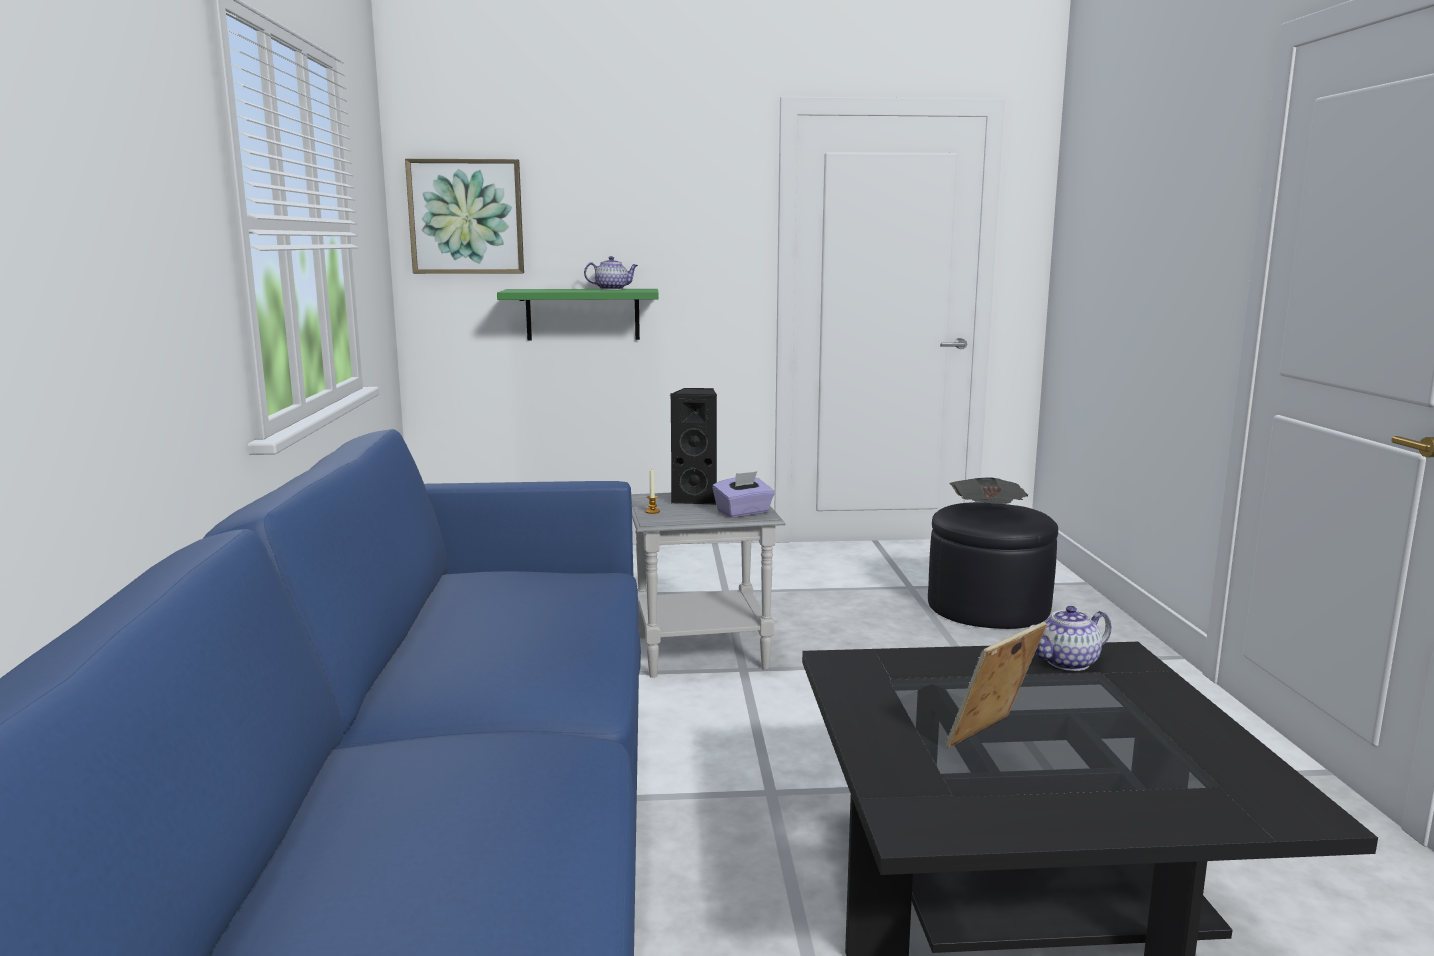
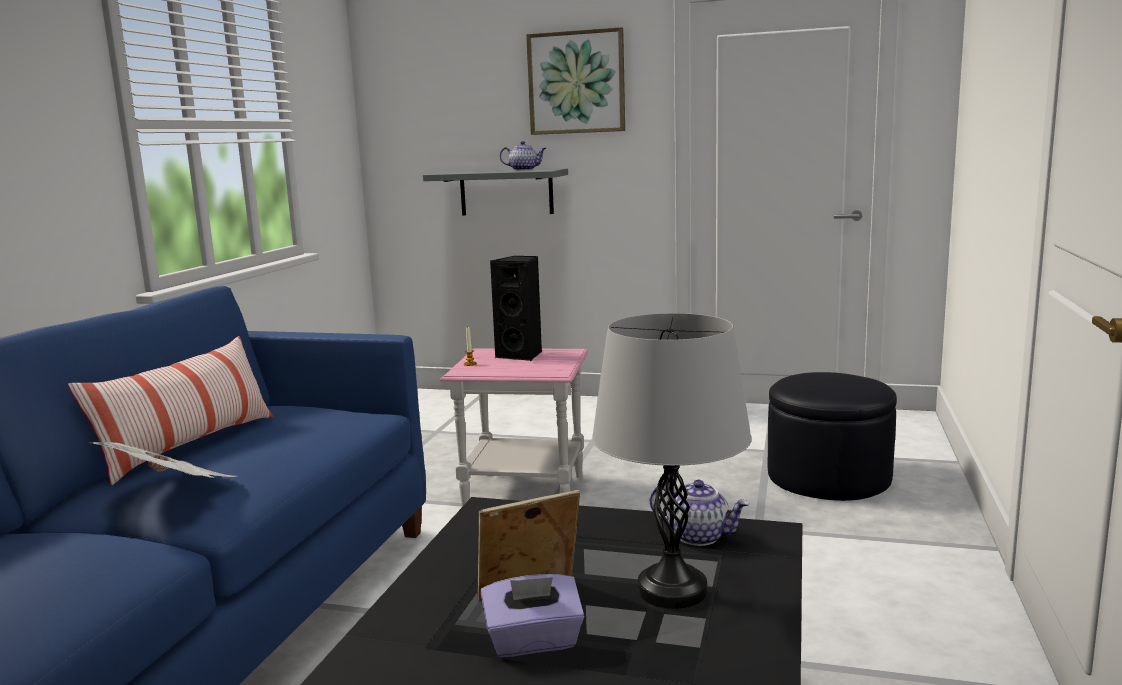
camera: 20 degrees right, 0 degrees up
(447, 626) = (189, 446): none -> pillow
(466, 217) = (413, 112): picture -> picture (576, 82)
(583, 314) = (506, 192): green shelf -> grey shelf
(700, 652) = (523, 492): grey side table -> pink side table
(743, 512) = (544, 369): purple tissue box -> purple tissue box (534, 641)
(988, 512) = (825, 382): newspaper -> newspaper (170, 491)
(1067, 663) = (699, 536): teapot -> teapot turned 150 degrees counterclockwise
(1105, 713) = (672, 590): none -> grey table lamp

